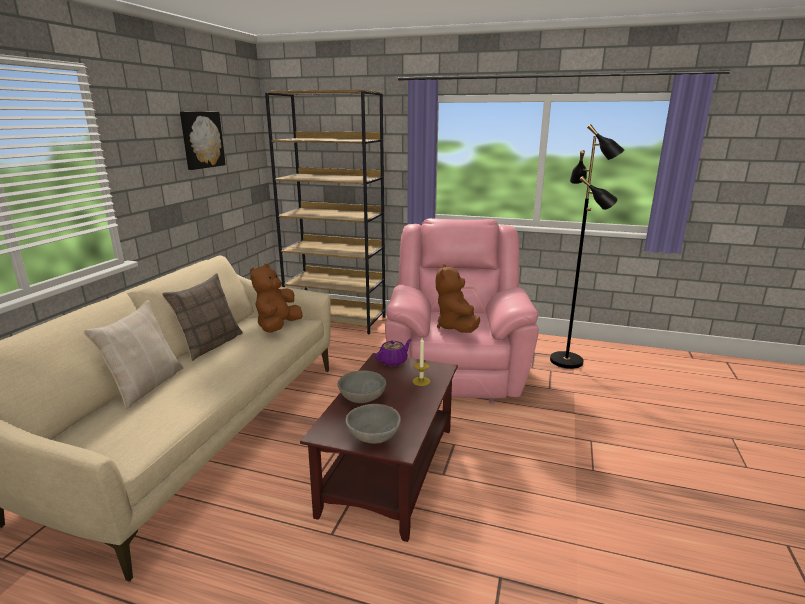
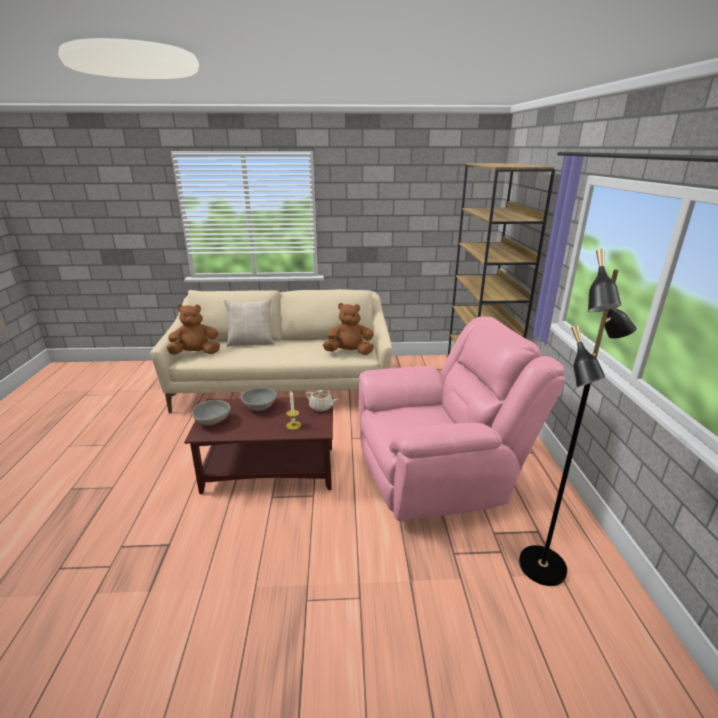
camera: 70 degrees right, 5 degrees up
(201, 140) = (410, 202): picture -> none
(210, 345) = (308, 341): pillow -> none
(393, 361) = (321, 407): purple teapot -> beige teapot
(456, 328) = (400, 422): brown plush toy -> brown plush toy (195, 353)

